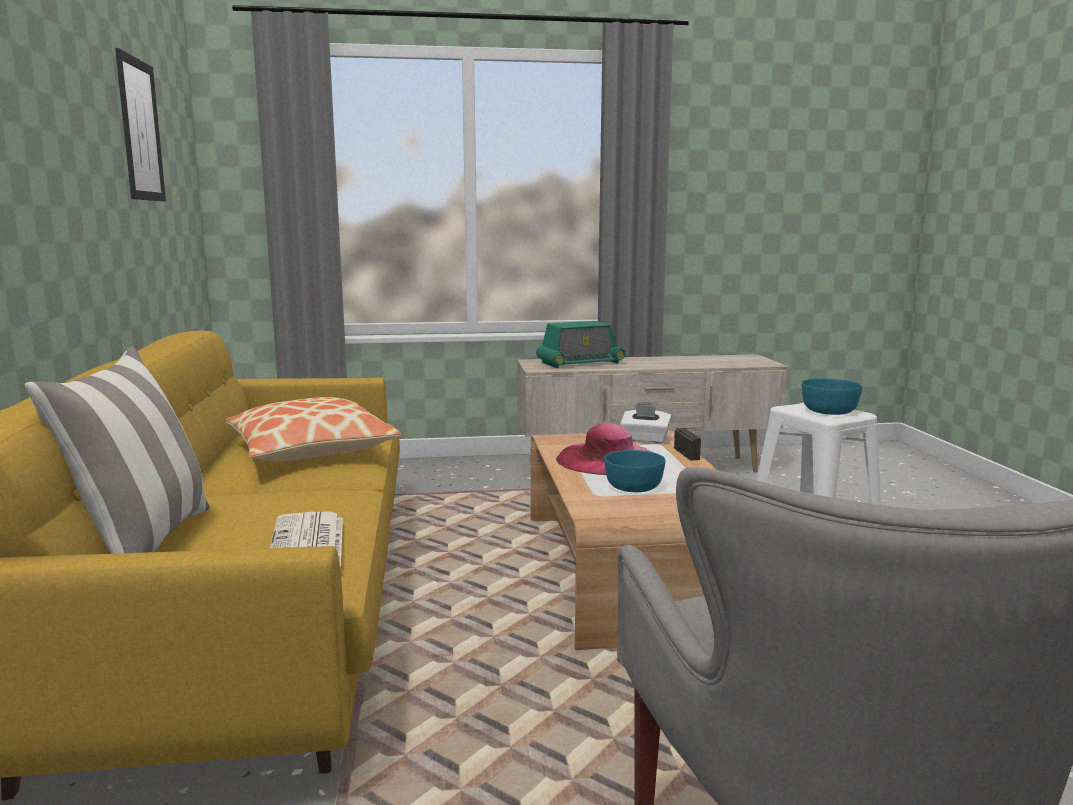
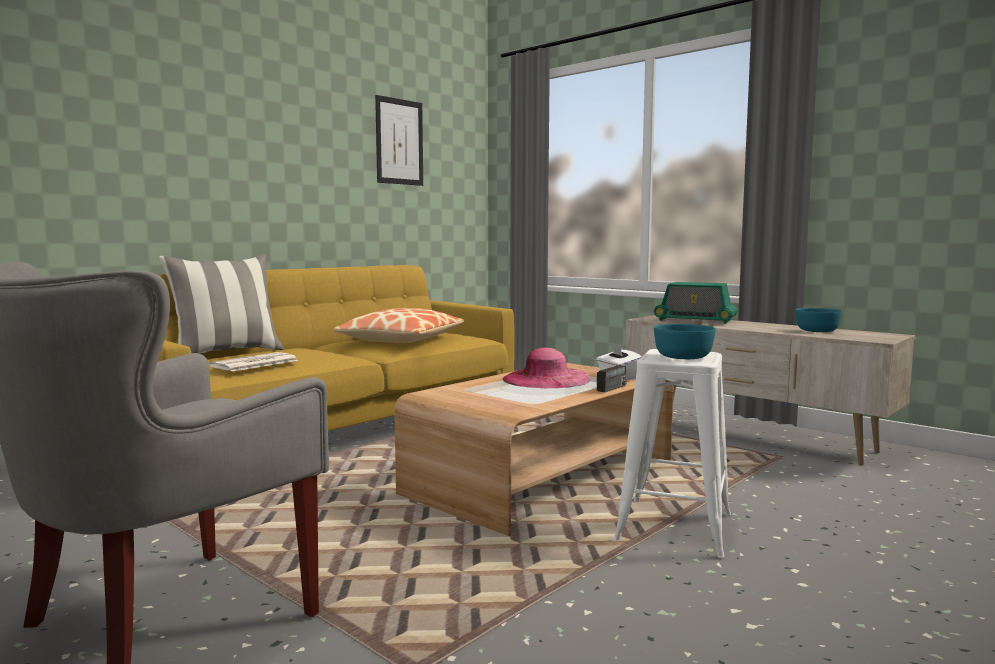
camera: 50 degrees right, 5 degrees down
(633, 487) = (498, 391): turquoise bowl -> turquoise bowl (816, 330)

